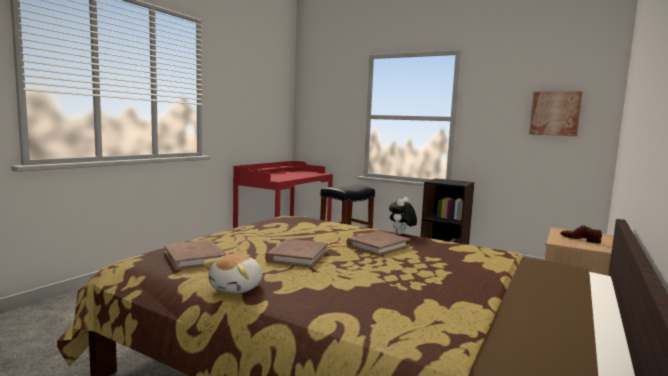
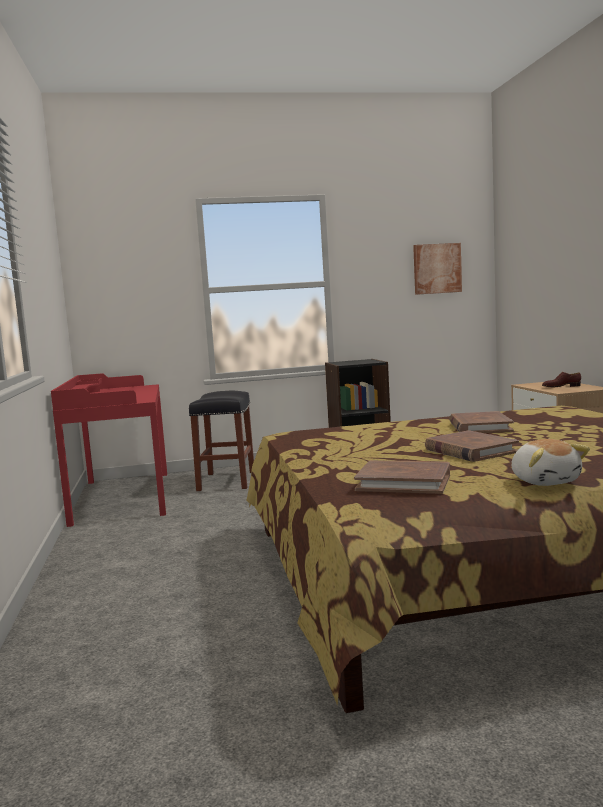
camera: 40 degrees left, 0 degrees up
(401, 234) = (446, 417): plush toy -> none

